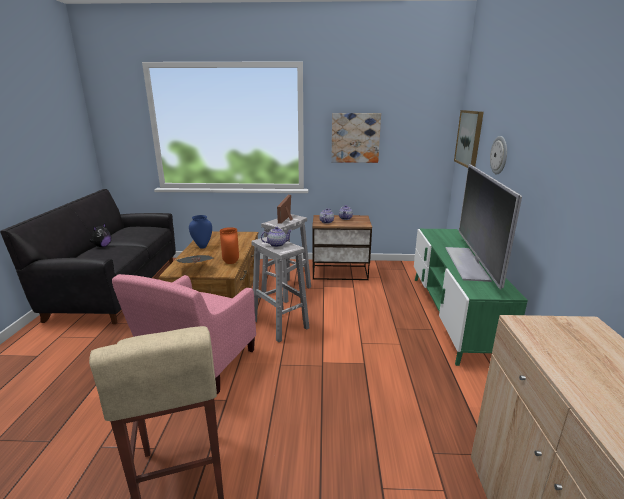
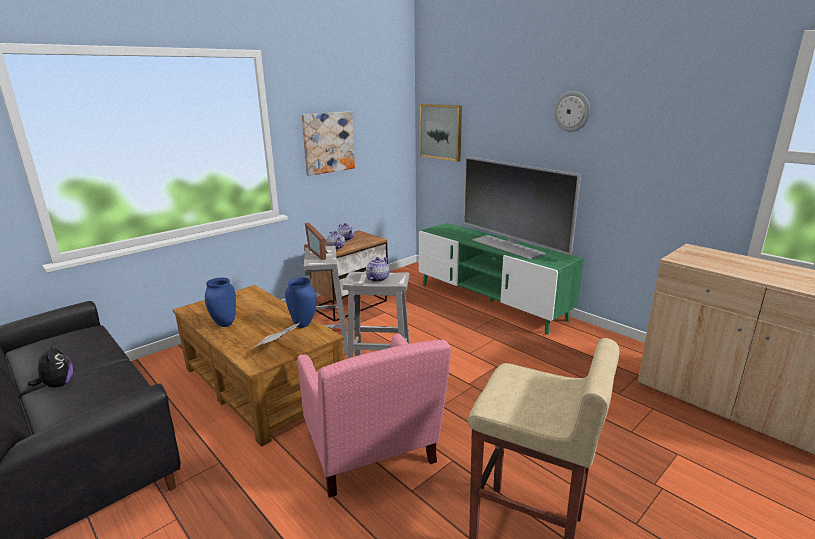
camera: 45 degrees left, 0 degrees up
(231, 262) = (304, 324): orange vase -> blue vase
(499, 155) = (502, 144): wall clock -> wall clock (572, 111)

